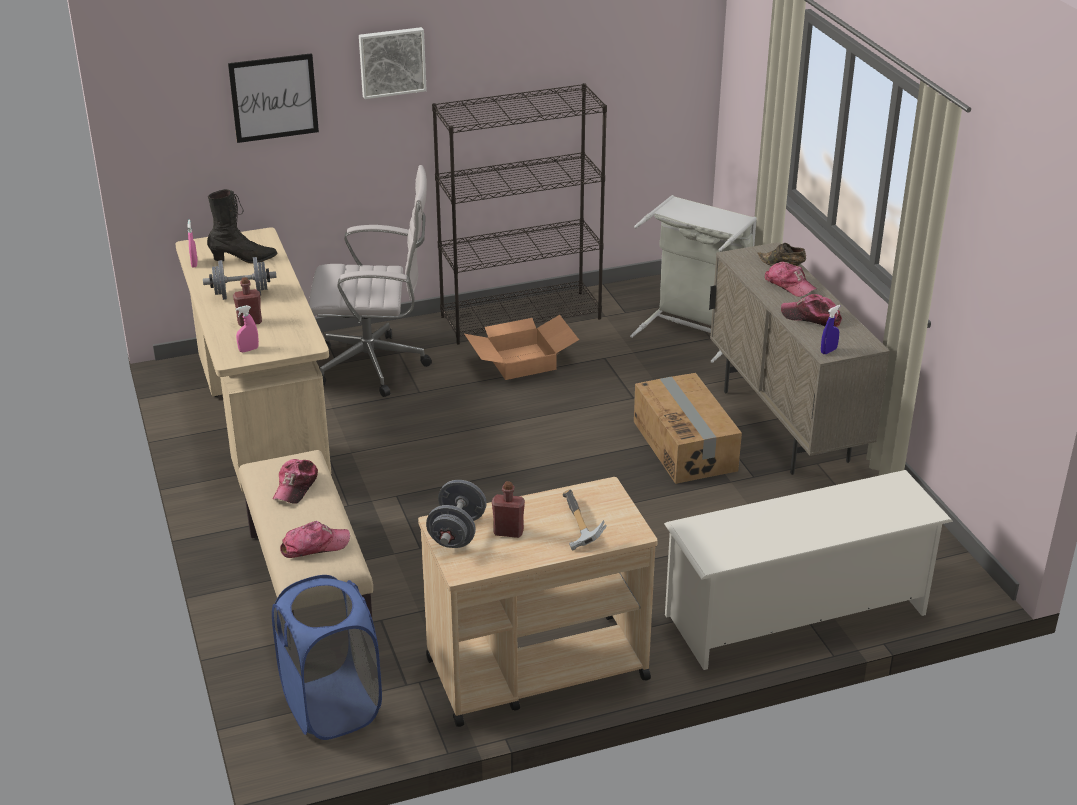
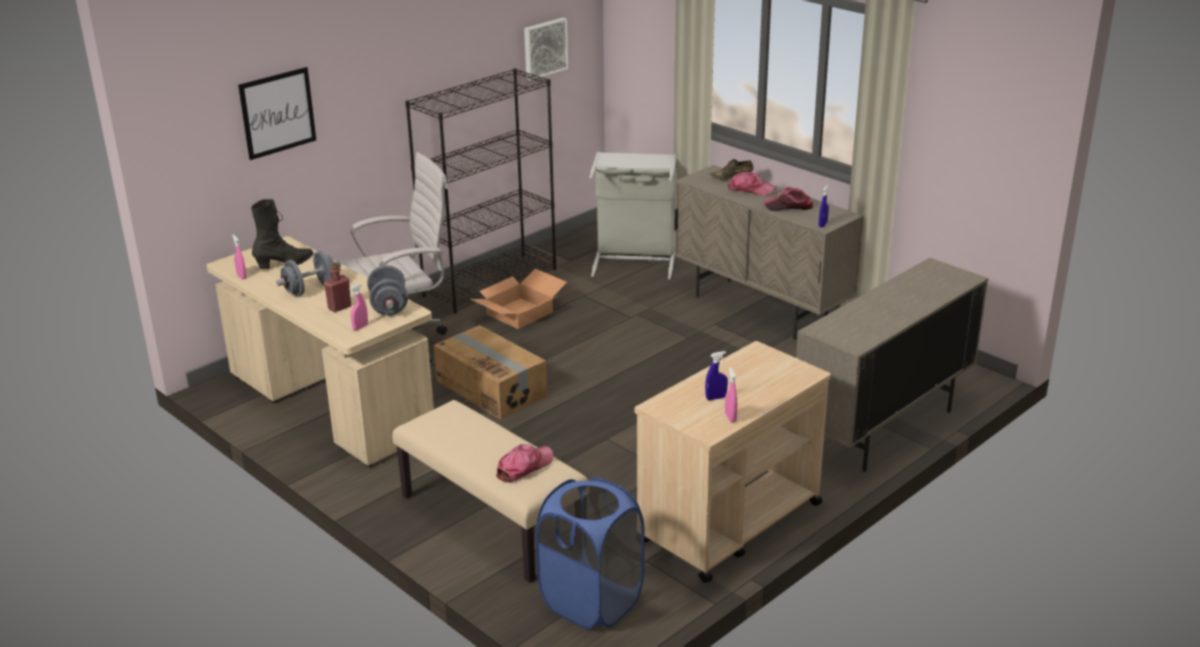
camera: 25 degrees left, 5 degrees down
(296, 486) = (465, 429): cap -> none
(392, 62) = (369, 67): picture -> picture (544, 48)
(457, 533) = (676, 409): grey dumbbell -> grey dumbbell (389, 306)
(501, 559) = (730, 417): none -> pink spray bottle
(508, 532) = (716, 398): red bottle -> blue spray bottle
(575, 526) = (762, 380): hammer -> none
(685, 445) = (700, 340): cardboard box -> cardboard box (491, 388)
(796, 615) = (882, 429): white shoe rack -> beige cabinet

